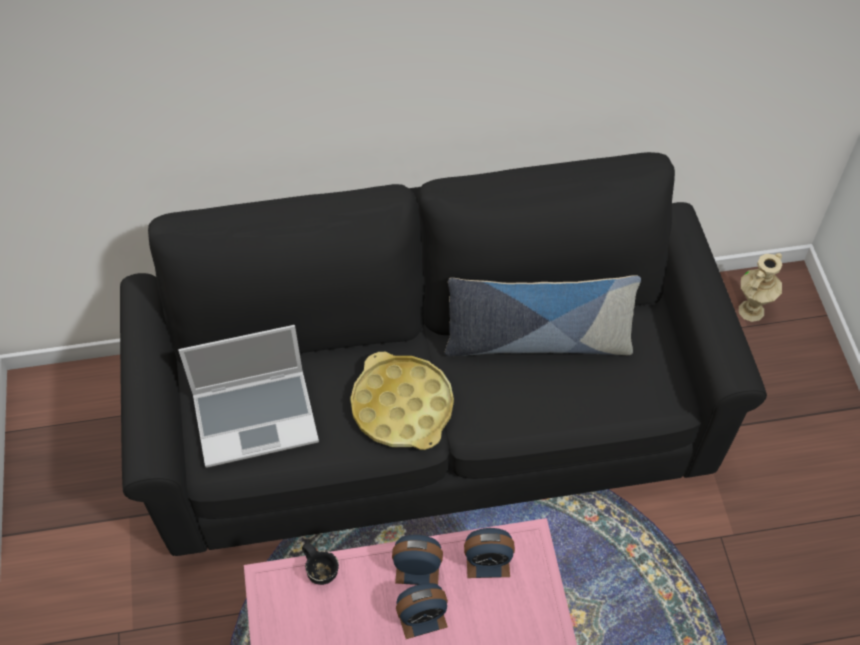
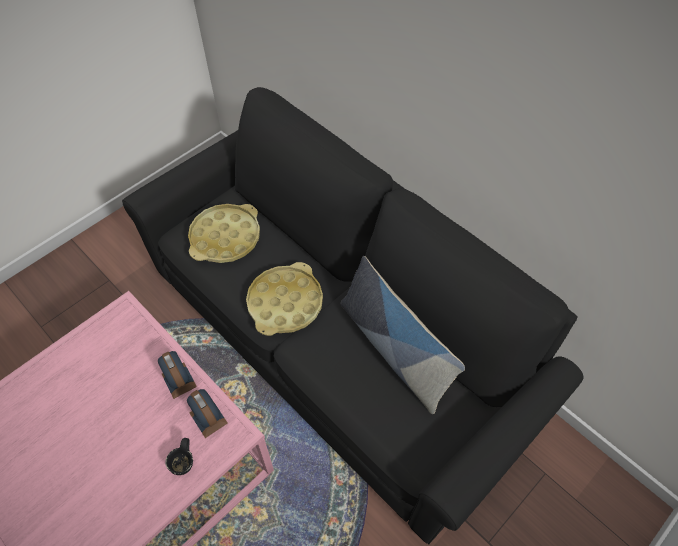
camera: 55 degrees right, 0 degrees up
(257, 417) = (225, 237): laptop -> yellow tray
(322, 571) = (146, 331): black mug -> black mug (185, 463)
(421, 617) = (147, 403): alarm clock -> none
(751, 311) = (591, 495): beige vase -> none

